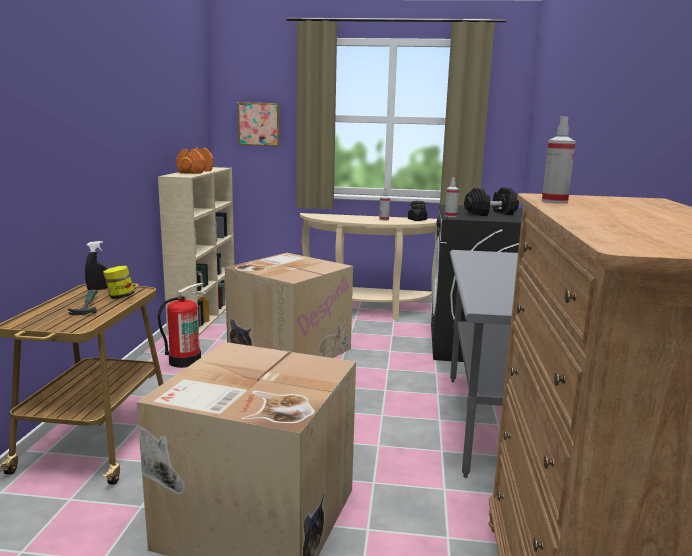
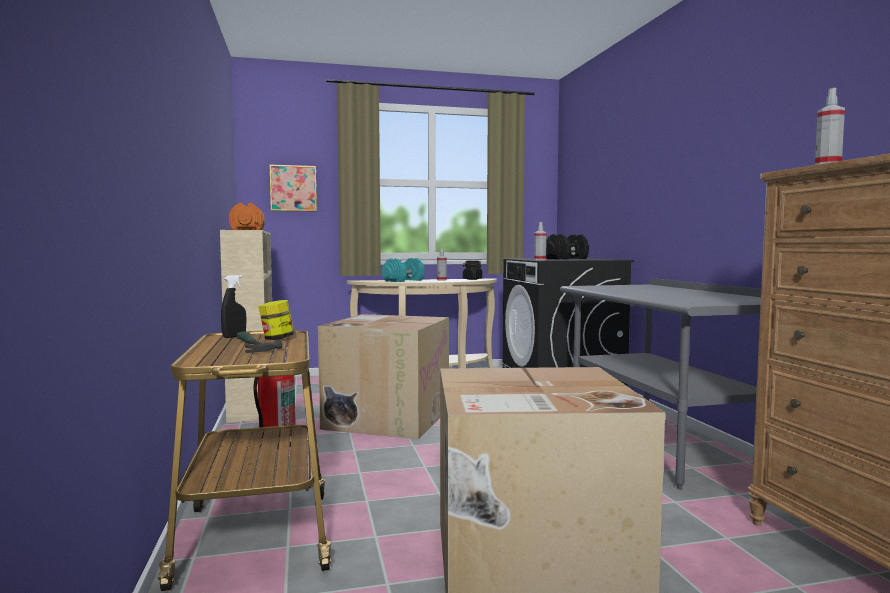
camera: 20 degrees left, 10 degrees down
(346, 218) = (403, 280): none -> turquoise dumbbell

